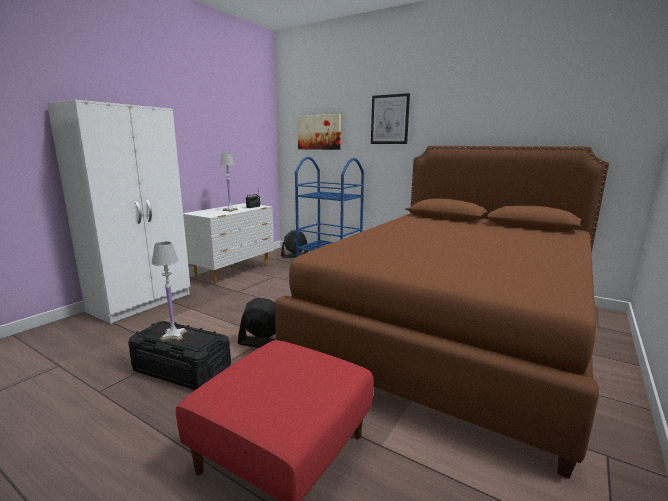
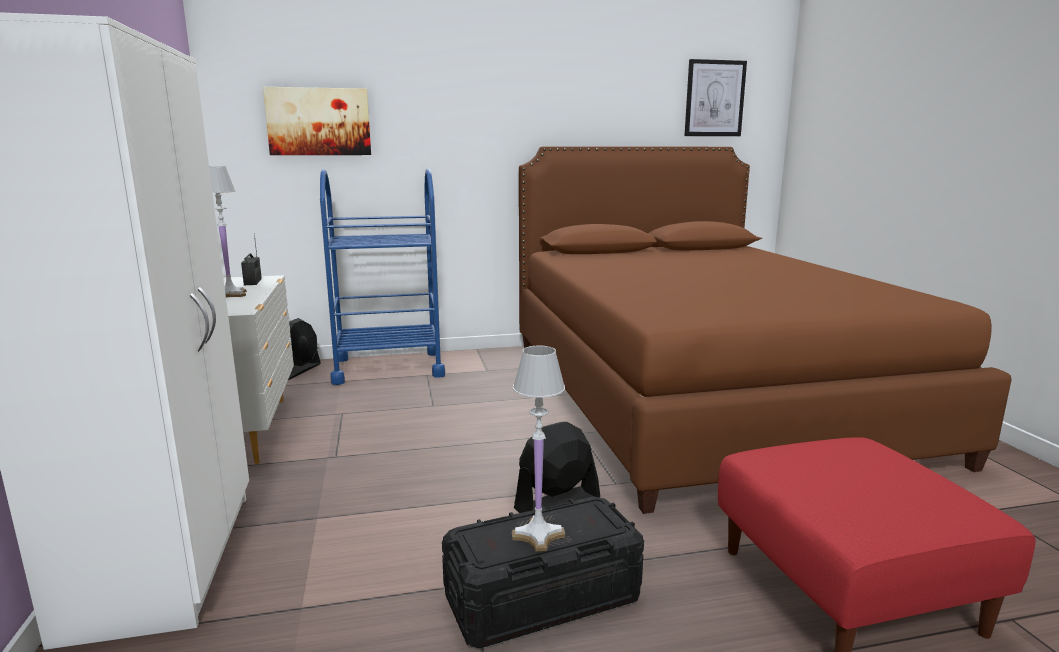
camera: 45 degrees left, 0 degrees up
(389, 119) = (466, 103): picture -> picture (714, 98)

